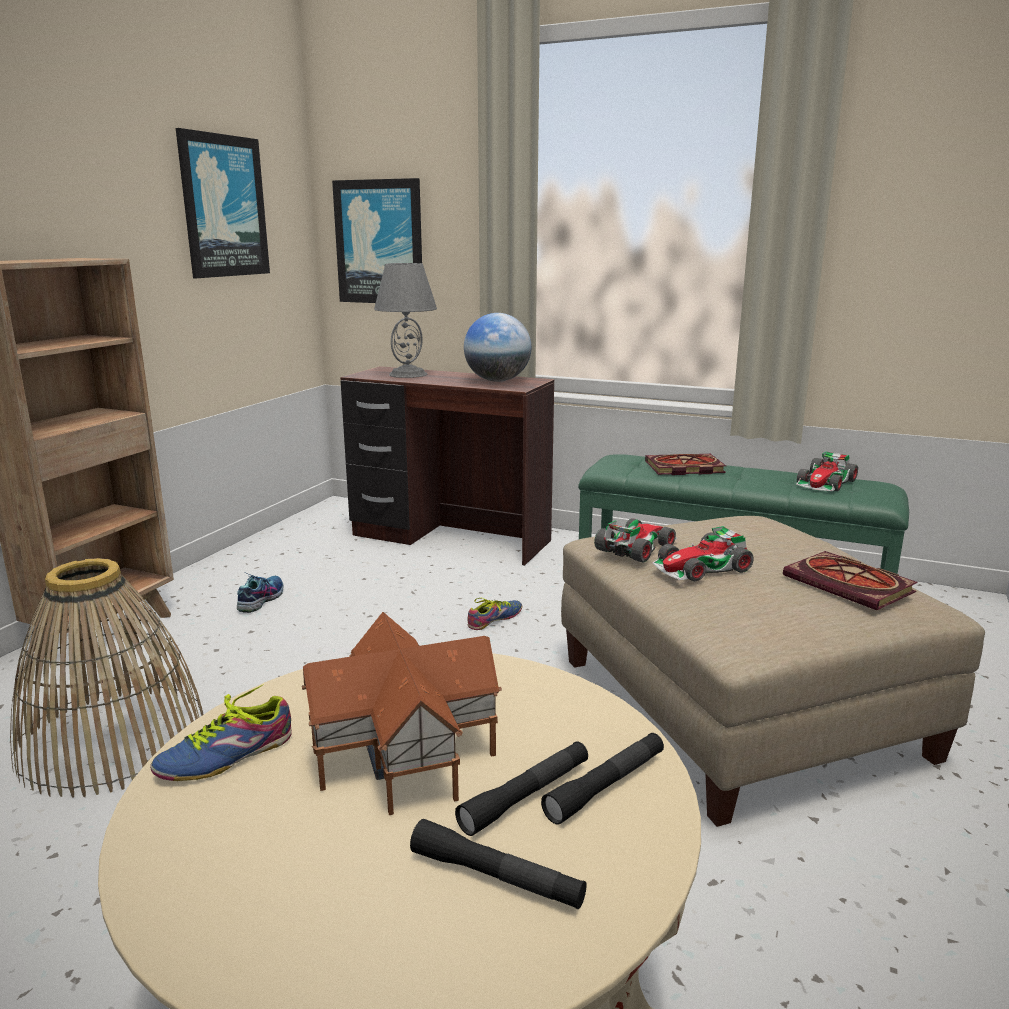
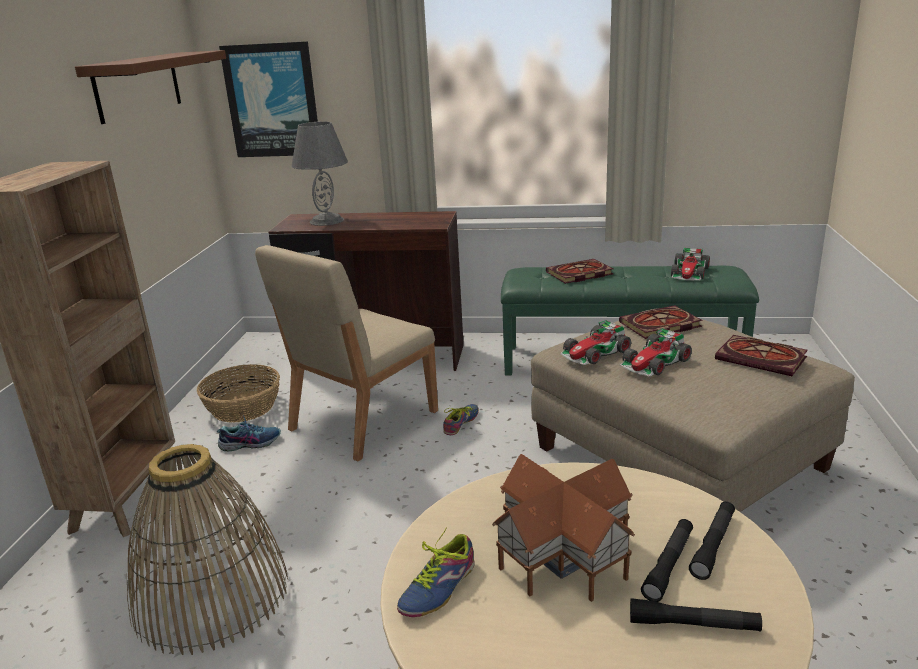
camera: 15 degrees left, 5 degrees up
(223, 206) = (138, 86): picture -> brown shelf
(260, 599) = (250, 443): shoe -> shoe turned 75 degrees clockwise
(278, 565) = (243, 408): none -> basket
(388, 598) = (361, 421): none -> beige chair
(497, 381) = (412, 219): globe -> none
(636, 547) = (595, 353): toy car -> toy car turned 150 degrees counterclockwise
(740, 531) = (659, 326): none -> book

